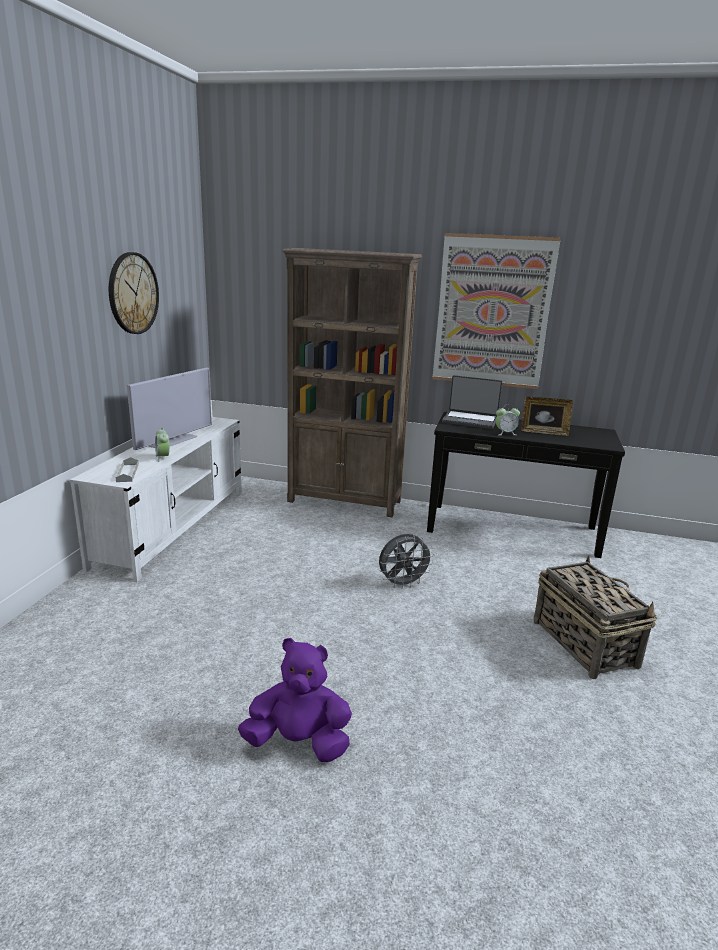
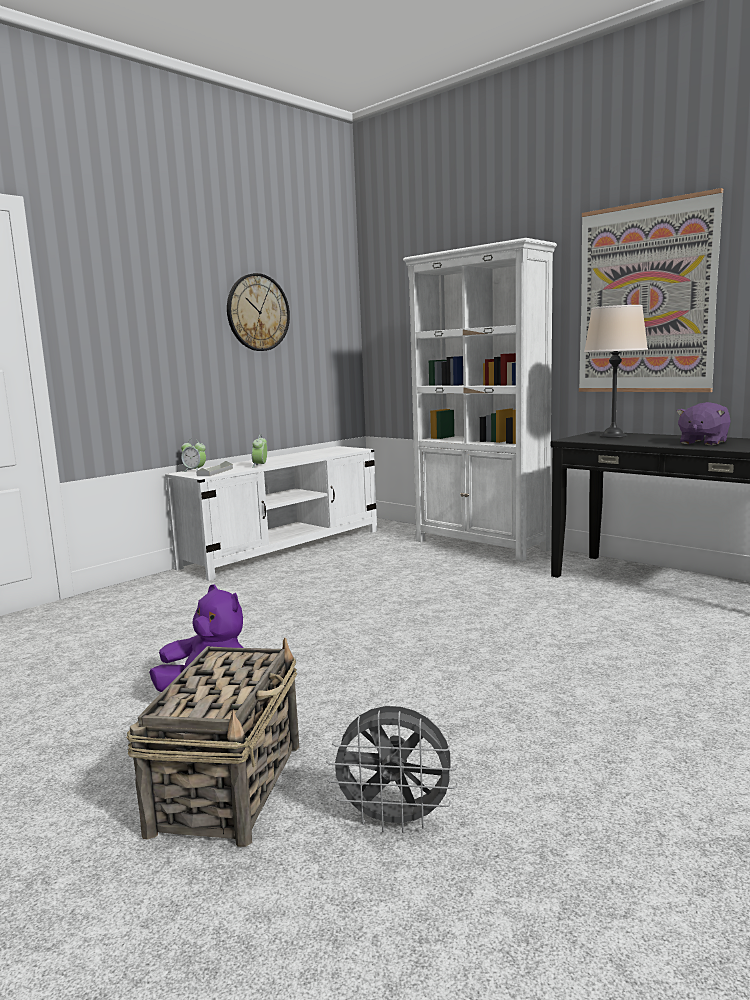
camera: 30 degrees right, 10 degrees down
(172, 441) = (287, 458): television -> none
(345, 501) = (481, 545): brown bookcase -> white bookcase
(402, 584) = (467, 613): grey fan -> grey fan (396, 821)
(470, 420) = (613, 436): laptop -> beige table lamp
(505, 433) = (642, 442): alarm clock -> alarm clock (194, 471)
(544, 432) = (702, 442): picture frame -> purple plush toy
(583, 642) = (652, 694): basket -> basket (229, 786)

